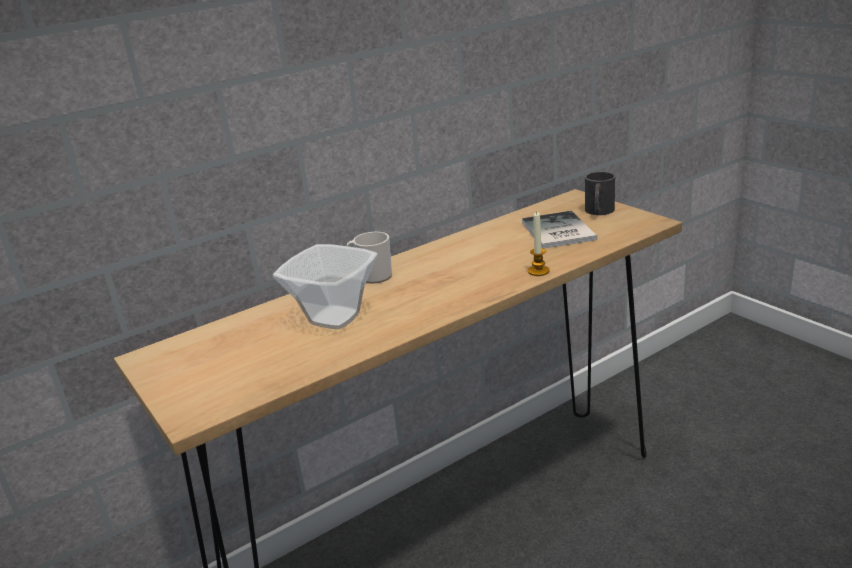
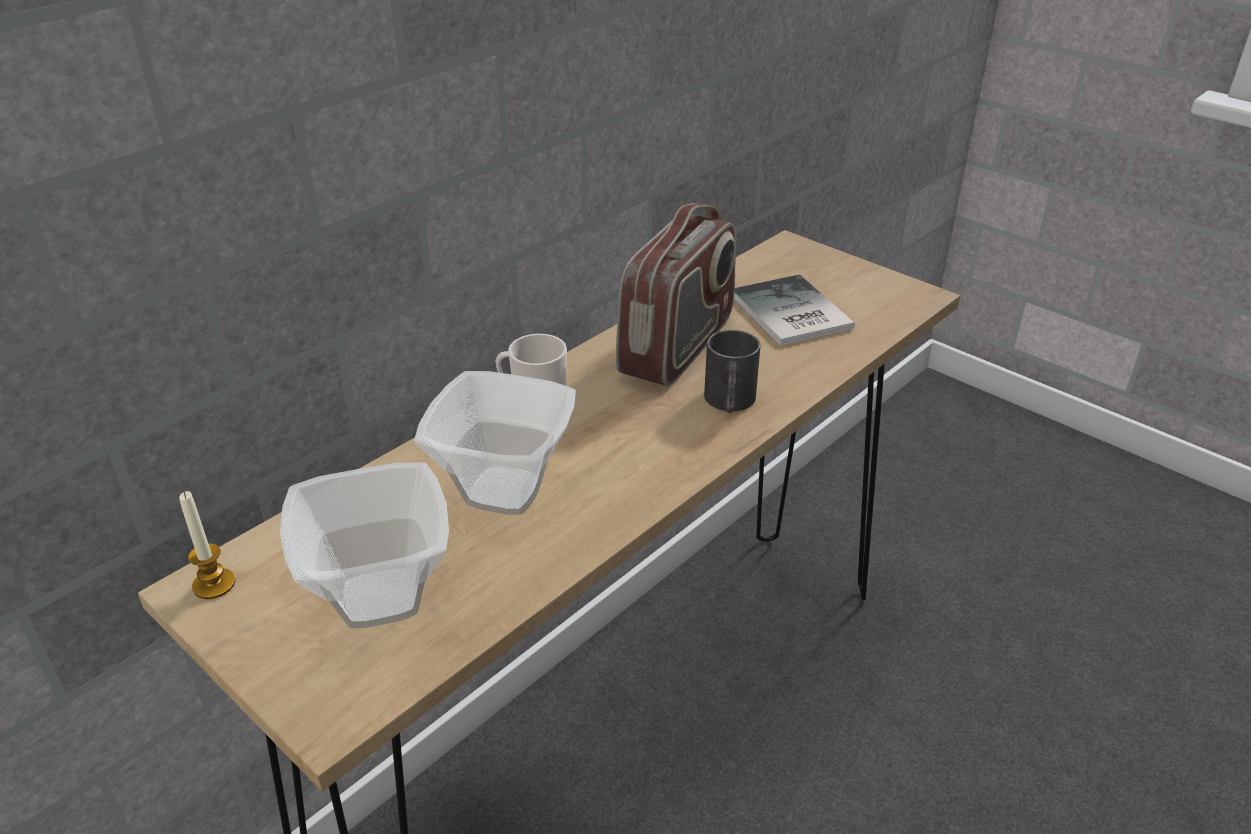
camera: 15 degrees left, 10 degrees up
(242, 366) = (383, 601): none -> bowl
(475, 249) = (678, 347): none -> radio
(538, 271) = (790, 390): candle -> candle (214, 584)
(598, 212) = (836, 275): black mug -> black mug (729, 402)

